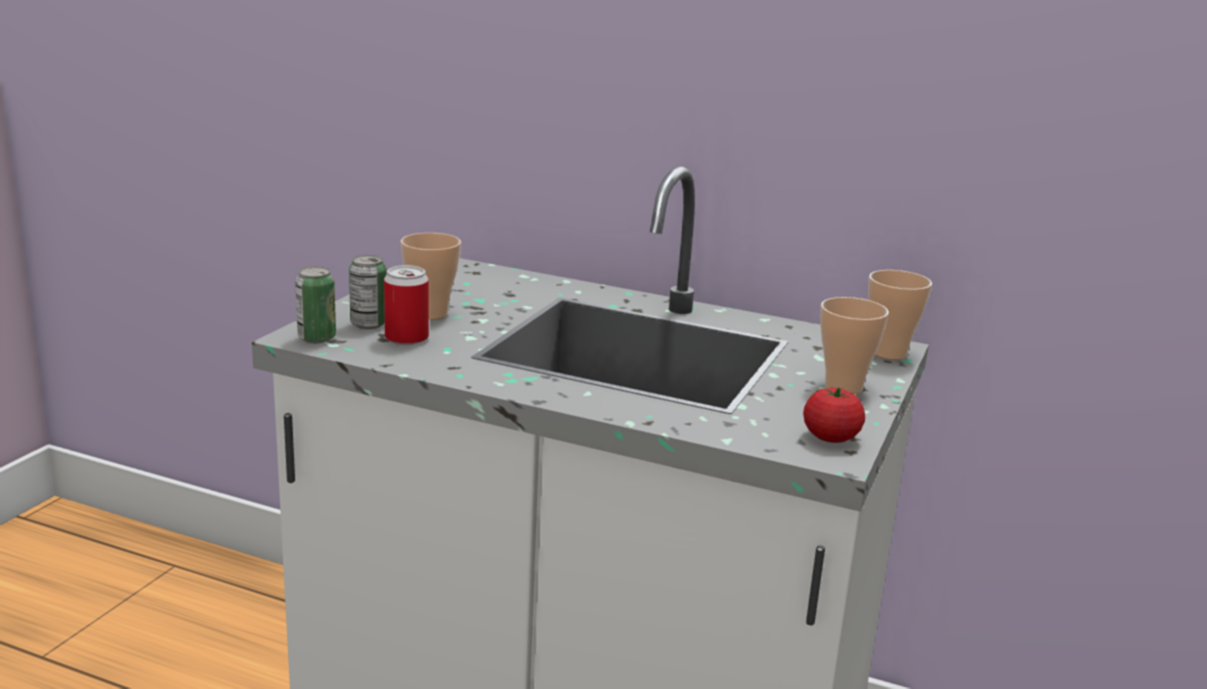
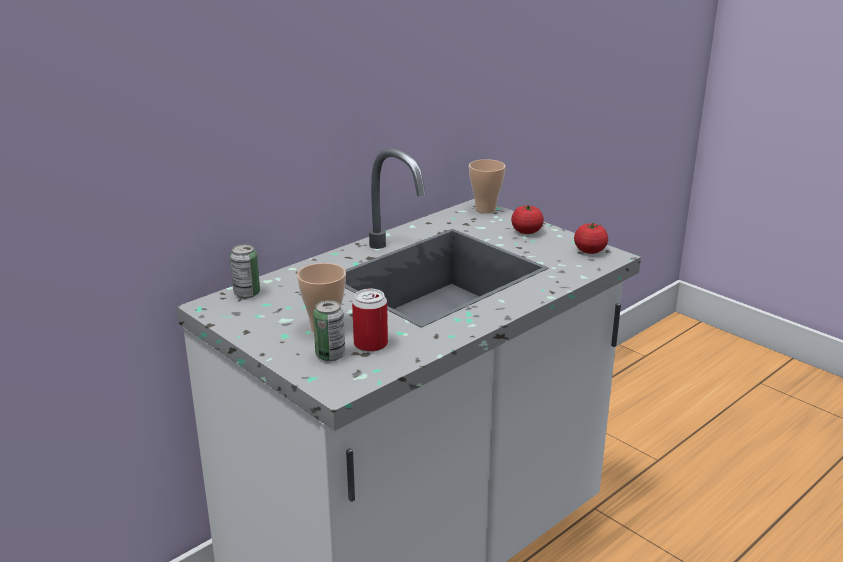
camera: 65 degrees left, 5 degrees up
(317, 338) = (346, 380): can -> can (247, 293)
(843, 387) = (526, 232): cup -> tomato

